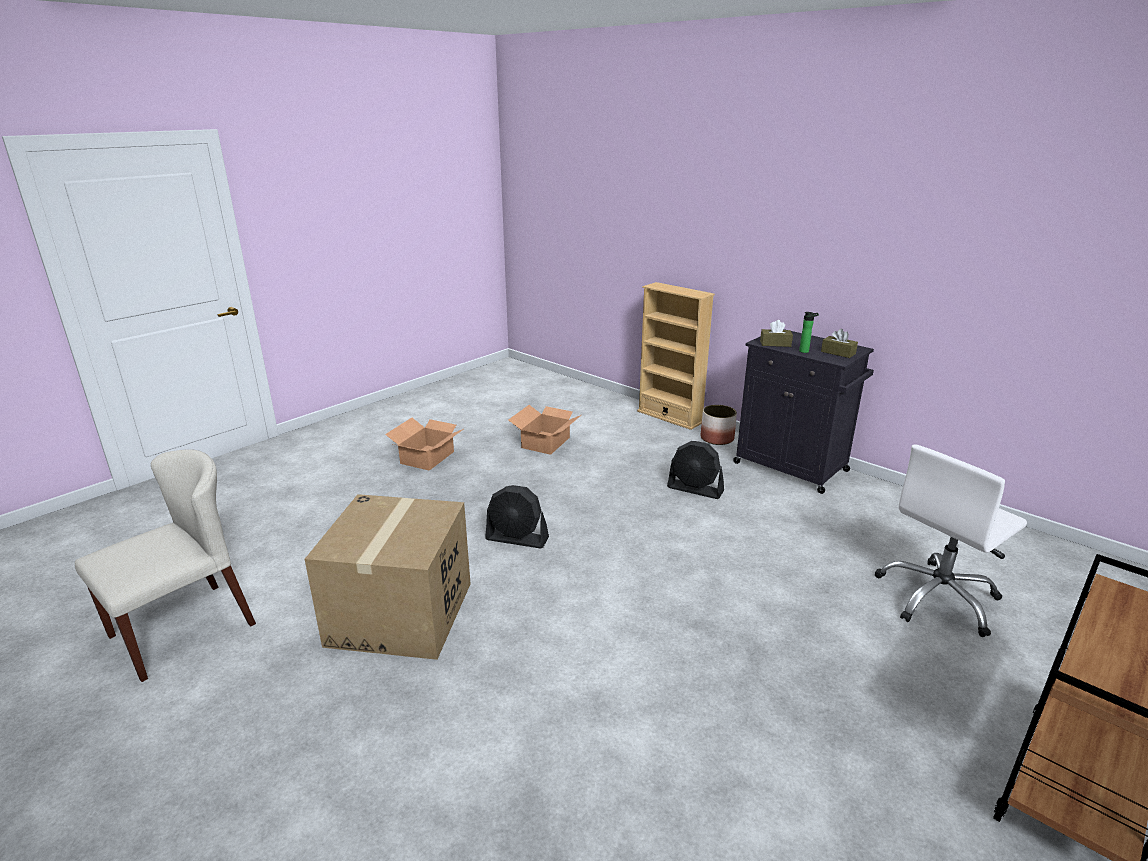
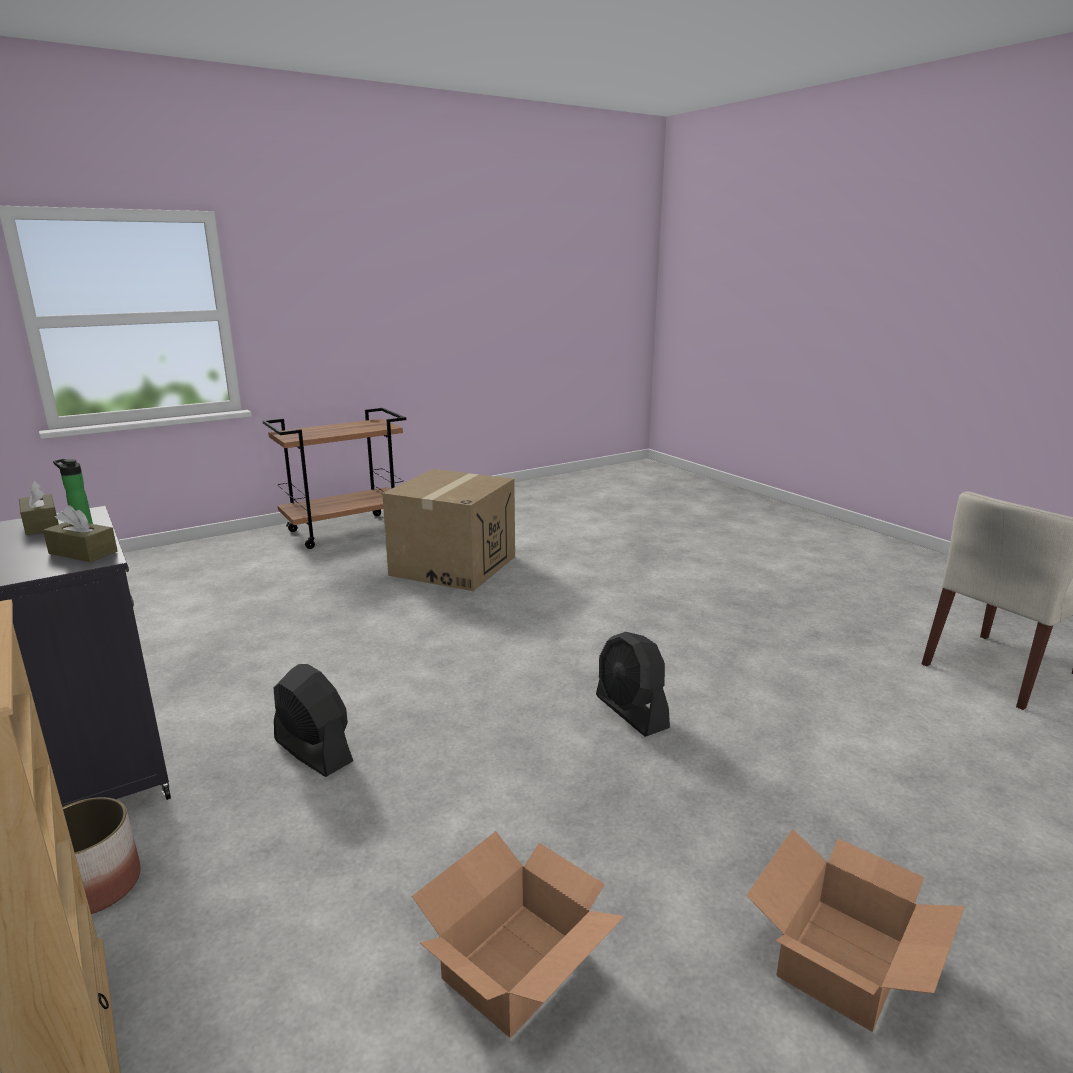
camera: 165 degrees left, 5 degrees down
(401, 614) = (764, 652): cardboard box -> cardboard box (453, 565)
(517, 539) = (631, 712): black fan -> black fan turned 150 degrees counterclockwise
(938, 598) = (242, 599): white office chair -> none

